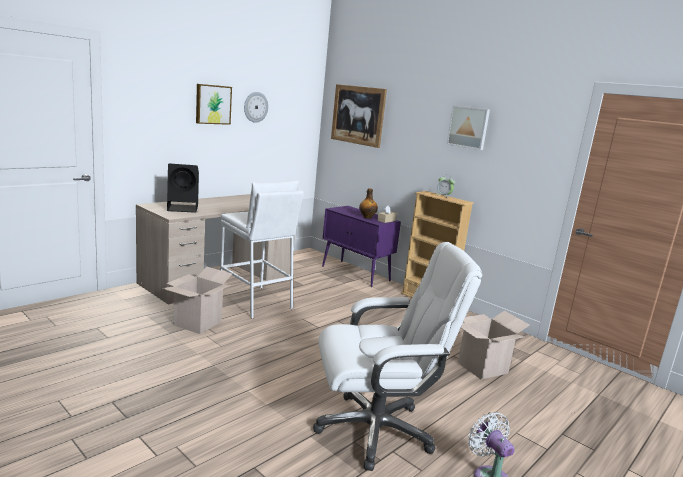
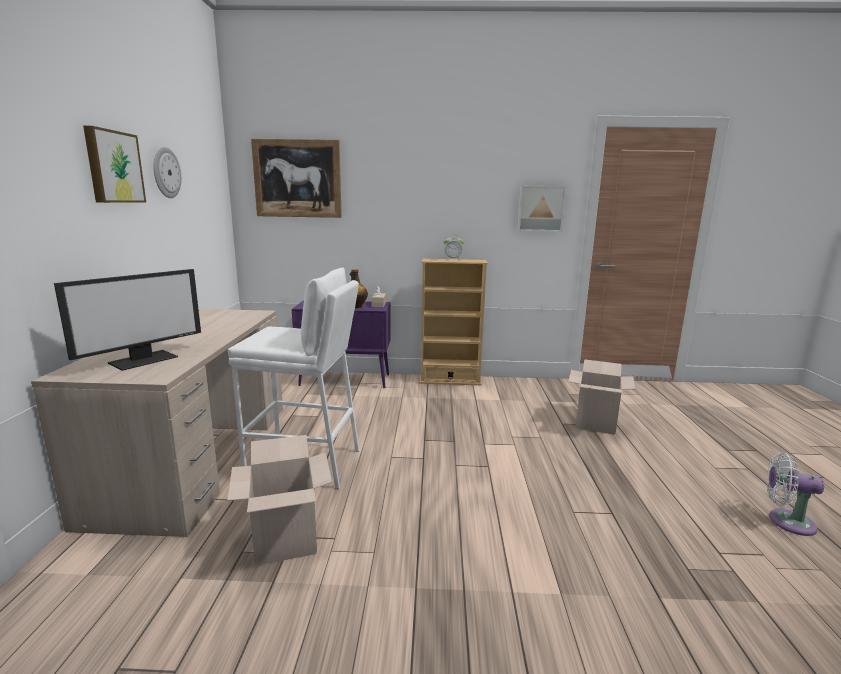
camera: 40 degrees left, 0 degrees up
(184, 208) = (143, 359): black speaker -> monitor
(376, 430) = (671, 540): white office chair -> none
(468, 127) = (464, 177): picture -> picture (540, 208)

